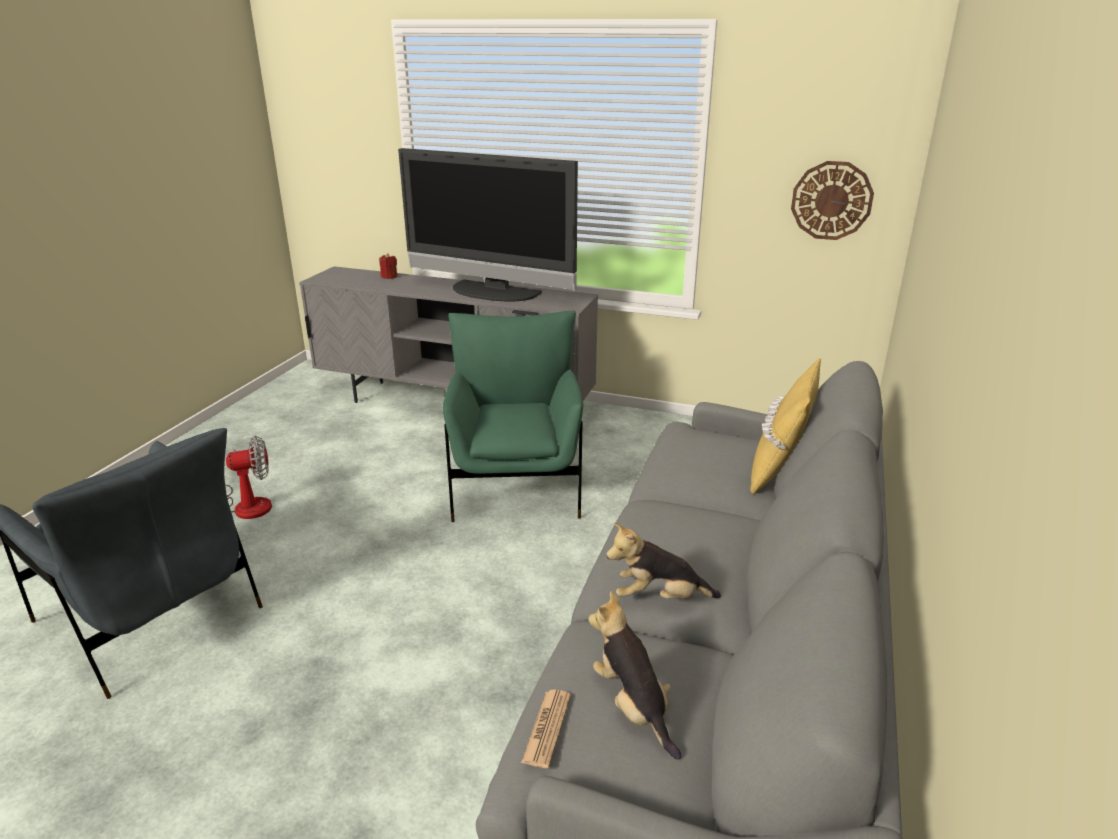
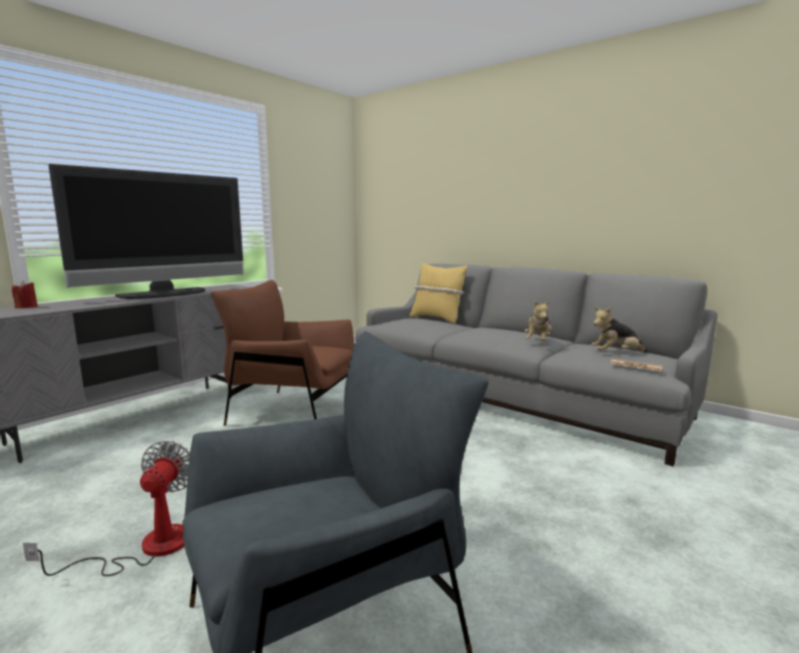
camera: 70 degrees left, 15 degrees down
(516, 483) = (294, 412): green armchair -> brown armchair
(831, 200) = (328, 212): wall clock -> none

